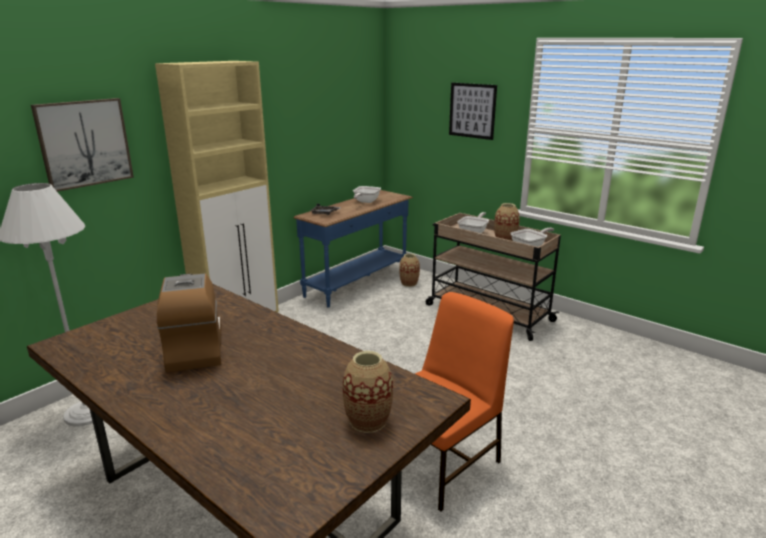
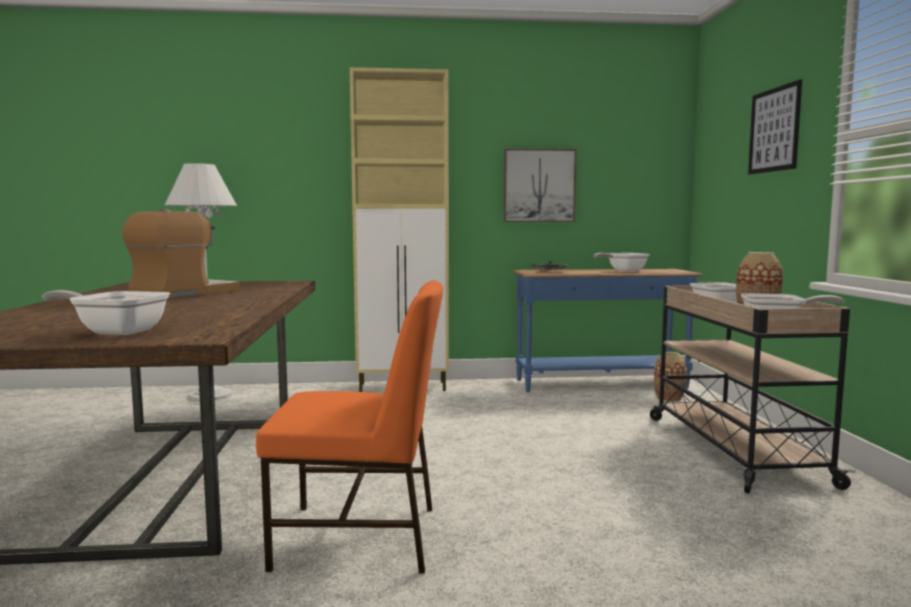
camera: 45 degrees right, 15 degrees down
(84, 143) = (277, 146): picture -> picture (539, 185)
(368, 420) = (115, 331): vase -> frying pan

